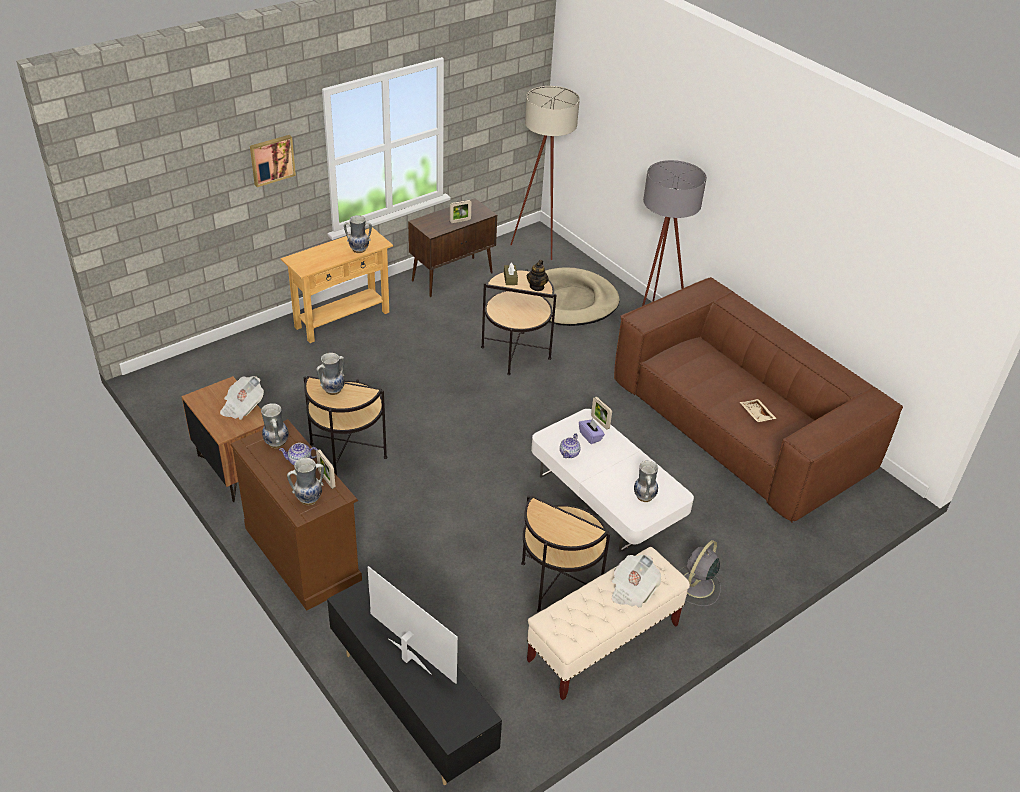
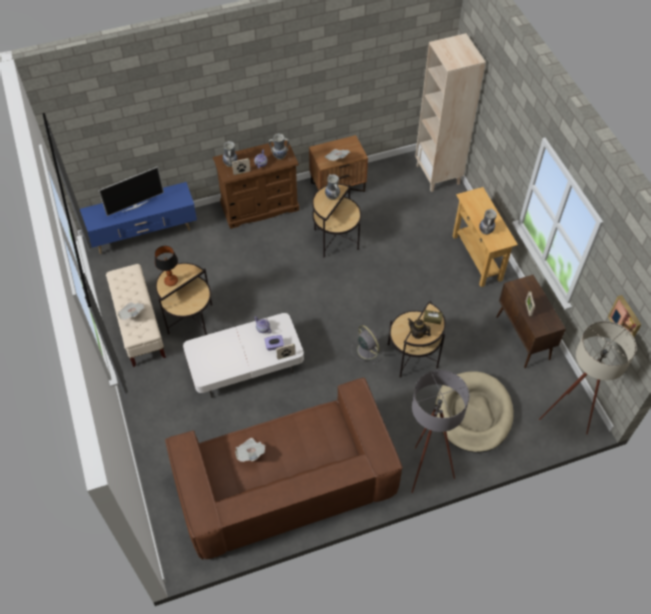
camera: 110 degrees right, 15 degrees up
(193, 368) = (438, 175): none -> beige bookcase
(271, 159) = (512, 138): picture -> picture (626, 319)
(411, 705) = (143, 234): black tv stand -> blue tv stand
(569, 528) = (171, 281): none -> table lamp
(644, 496) = (209, 357): vase -> none
(696, 585) = (155, 389): grey fan -> grey fan (367, 349)
(756, 414) = (250, 453): beige tray -> newspaper

